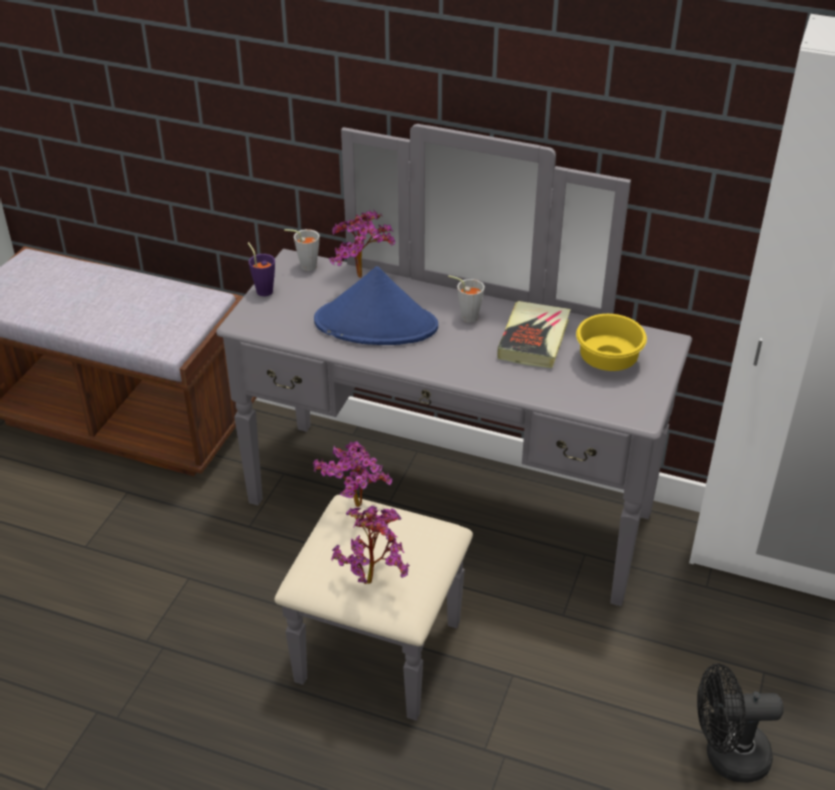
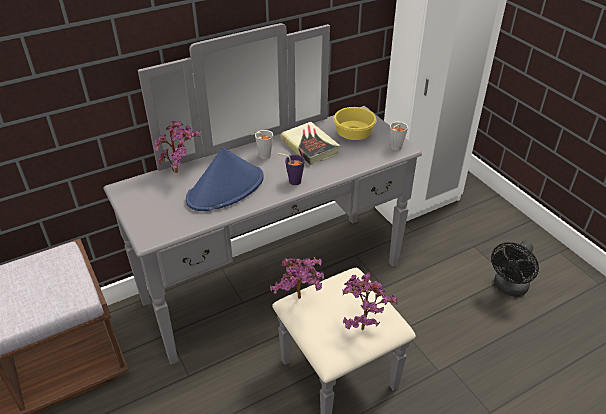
camera: 50 degrees left, 0 degrees up
(263, 289) = (130, 213): purple cup -> purple cup (292, 181)
(304, 266) = (134, 186): grey cup -> grey cup (394, 148)

